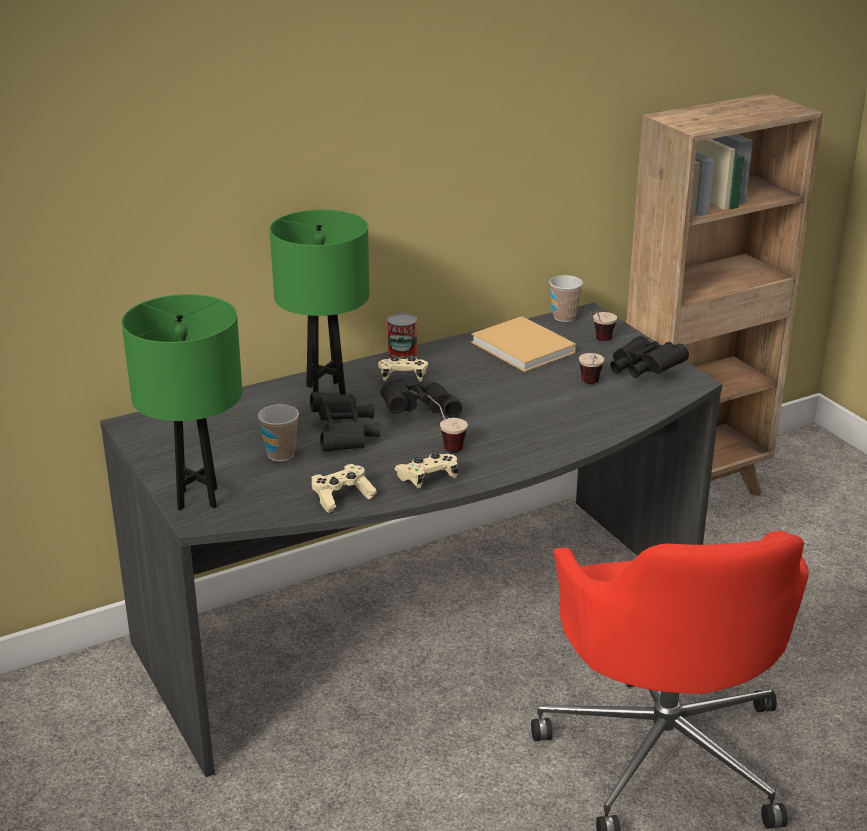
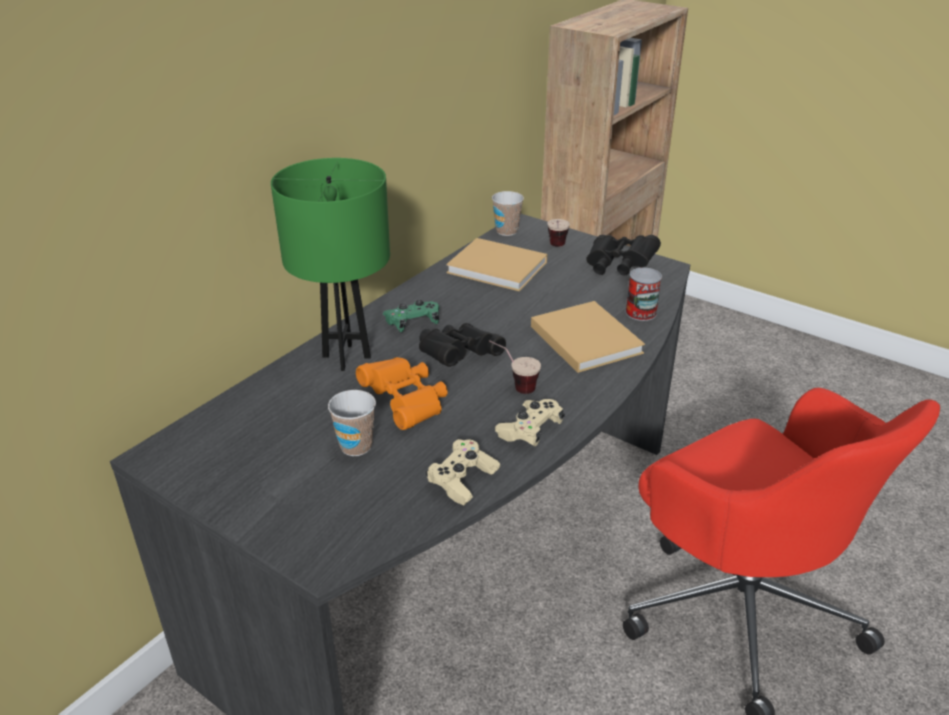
camera: 25 degrees left, 5 degrees up
(197, 499) = (301, 534): green table lamp -> none
(345, 435) = (406, 404): black binoculars -> orange binoculars
(402, 356) = (393, 301): can -> can (641, 312)
(403, 377) = (412, 323): beige game controller -> green game controller
(546, 422) = (584, 338): none -> beige book
(591, 385) = (589, 291): cup -> none

